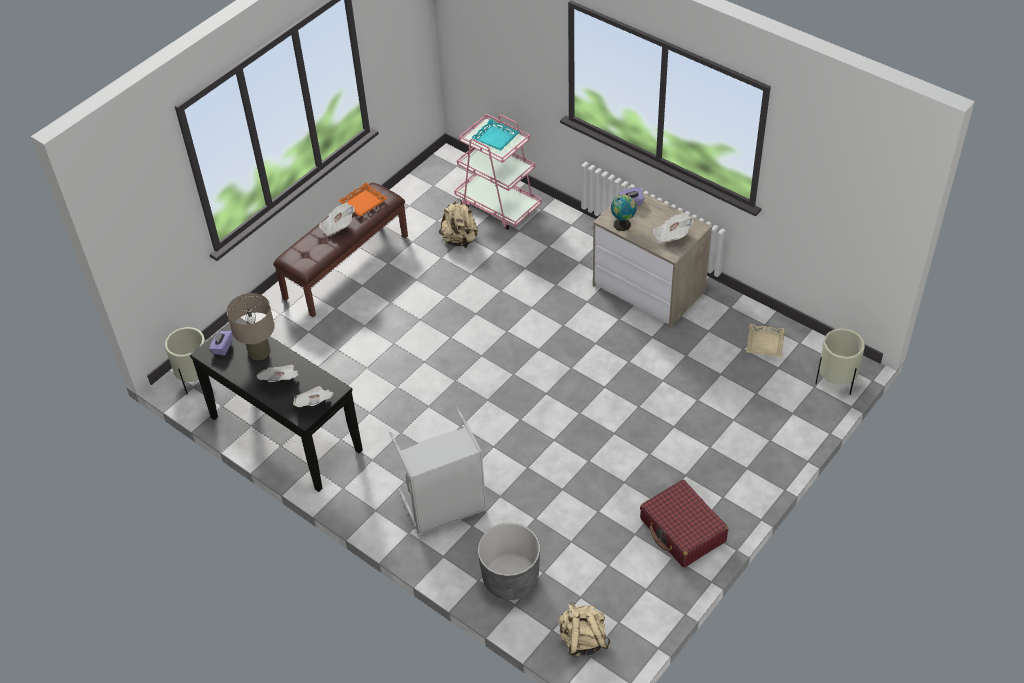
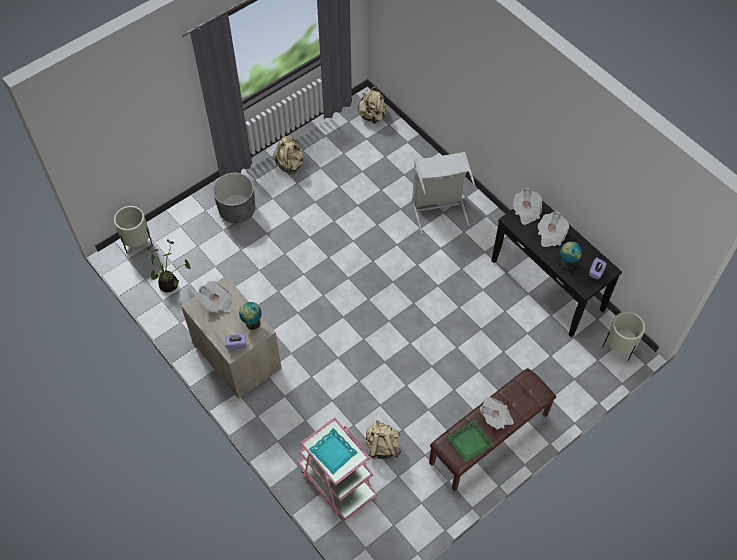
camera: 170 degrees left, 10 degrees up
(259, 351) = (567, 262): beige table lamp -> globe
(363, 202) = (470, 442): orange tray -> green tray
(510, 578) = (406, 156): grey planter -> grey planter (237, 210)
(682, 530) = (290, 164): red suitcase -> beige backpack
(765, 343) = (170, 284): beige tray -> potted plant

